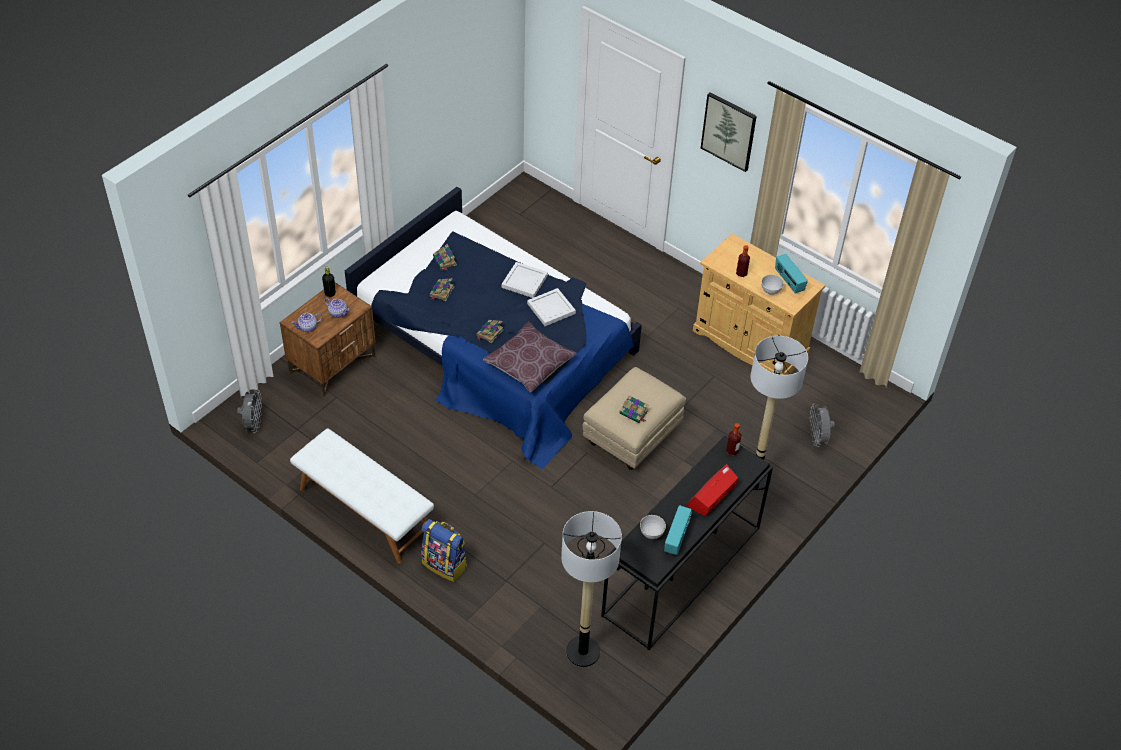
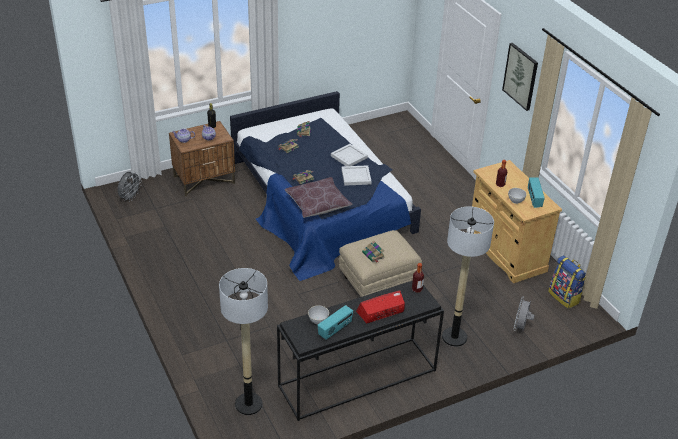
camera: 25 degrees right, 10 degrees down
(364, 512) = (162, 268): white bench -> none
(445, 564) = (192, 316): backpack -> backpack (564, 297)

